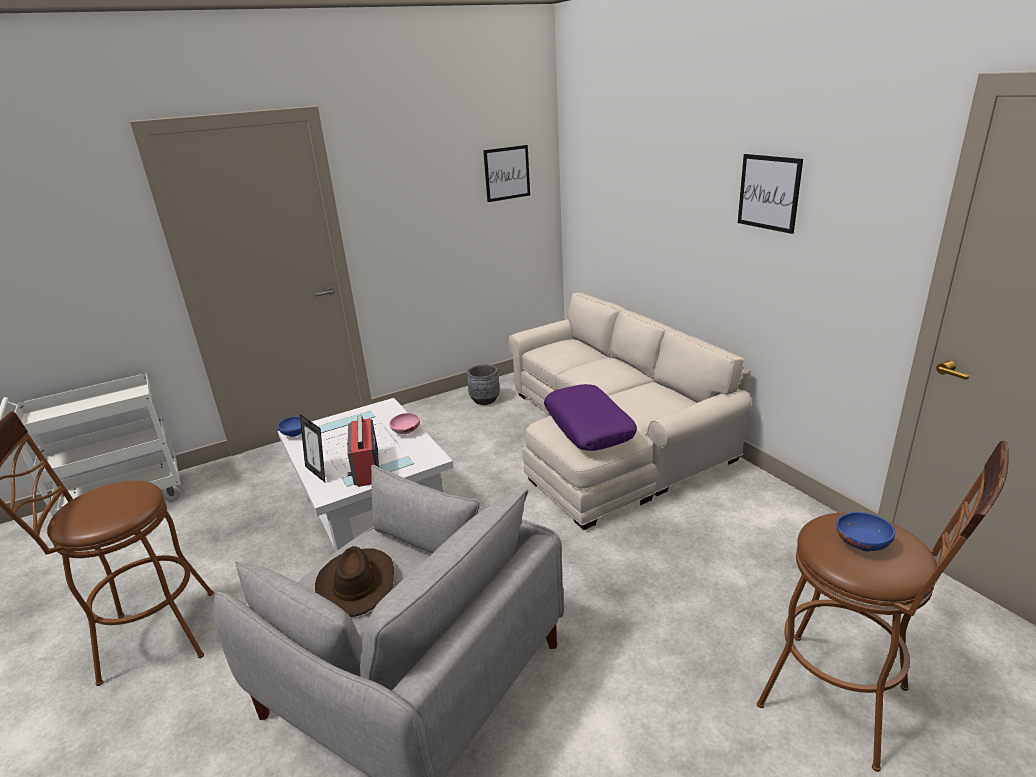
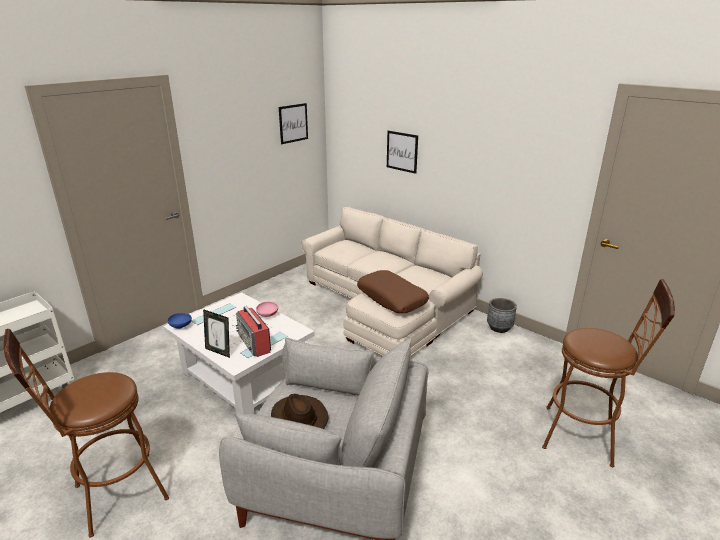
camera: 20 degrees left, 0 degrees up
(485, 400) = (286, 288): grey planter -> grey planter (499, 328)
(589, 427) = (392, 298): purple pillow -> brown pillow
(769, 192) = (492, 142): picture -> picture (402, 151)
(860, 544) = (598, 343): blue bowl -> none

